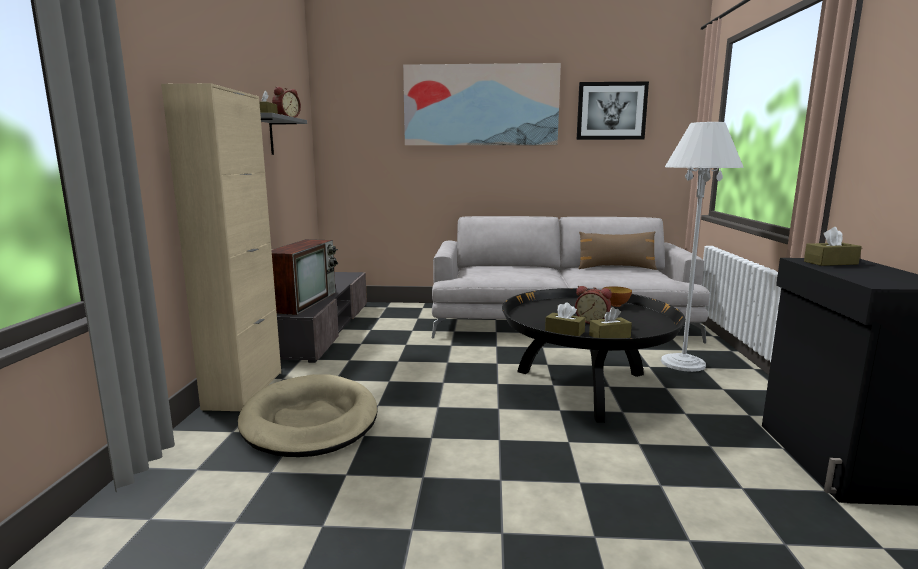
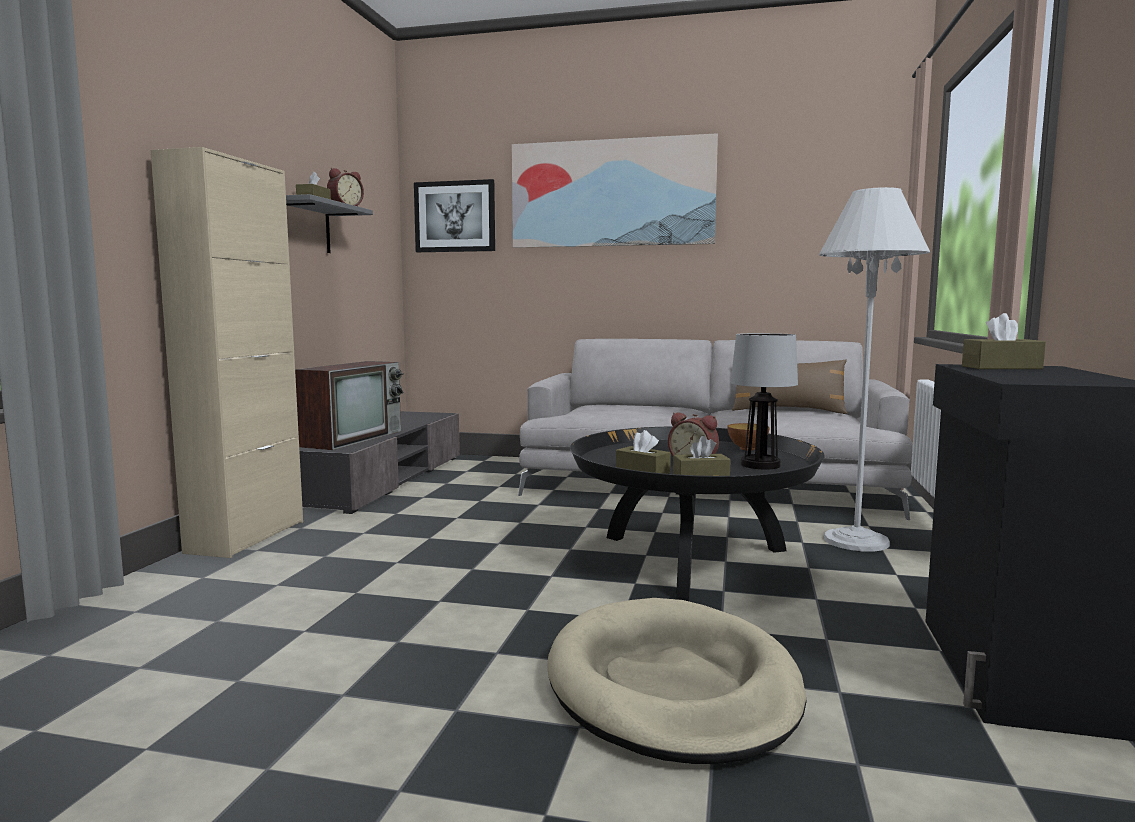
camera: 10 degrees right, 5 degrees down
(310, 421) = (301, 573): beige dog bed -> beige dog bed (671, 686)
(611, 111) = (790, 196): picture -> picture (455, 216)
(638, 321) = (760, 465): none -> table lamp

